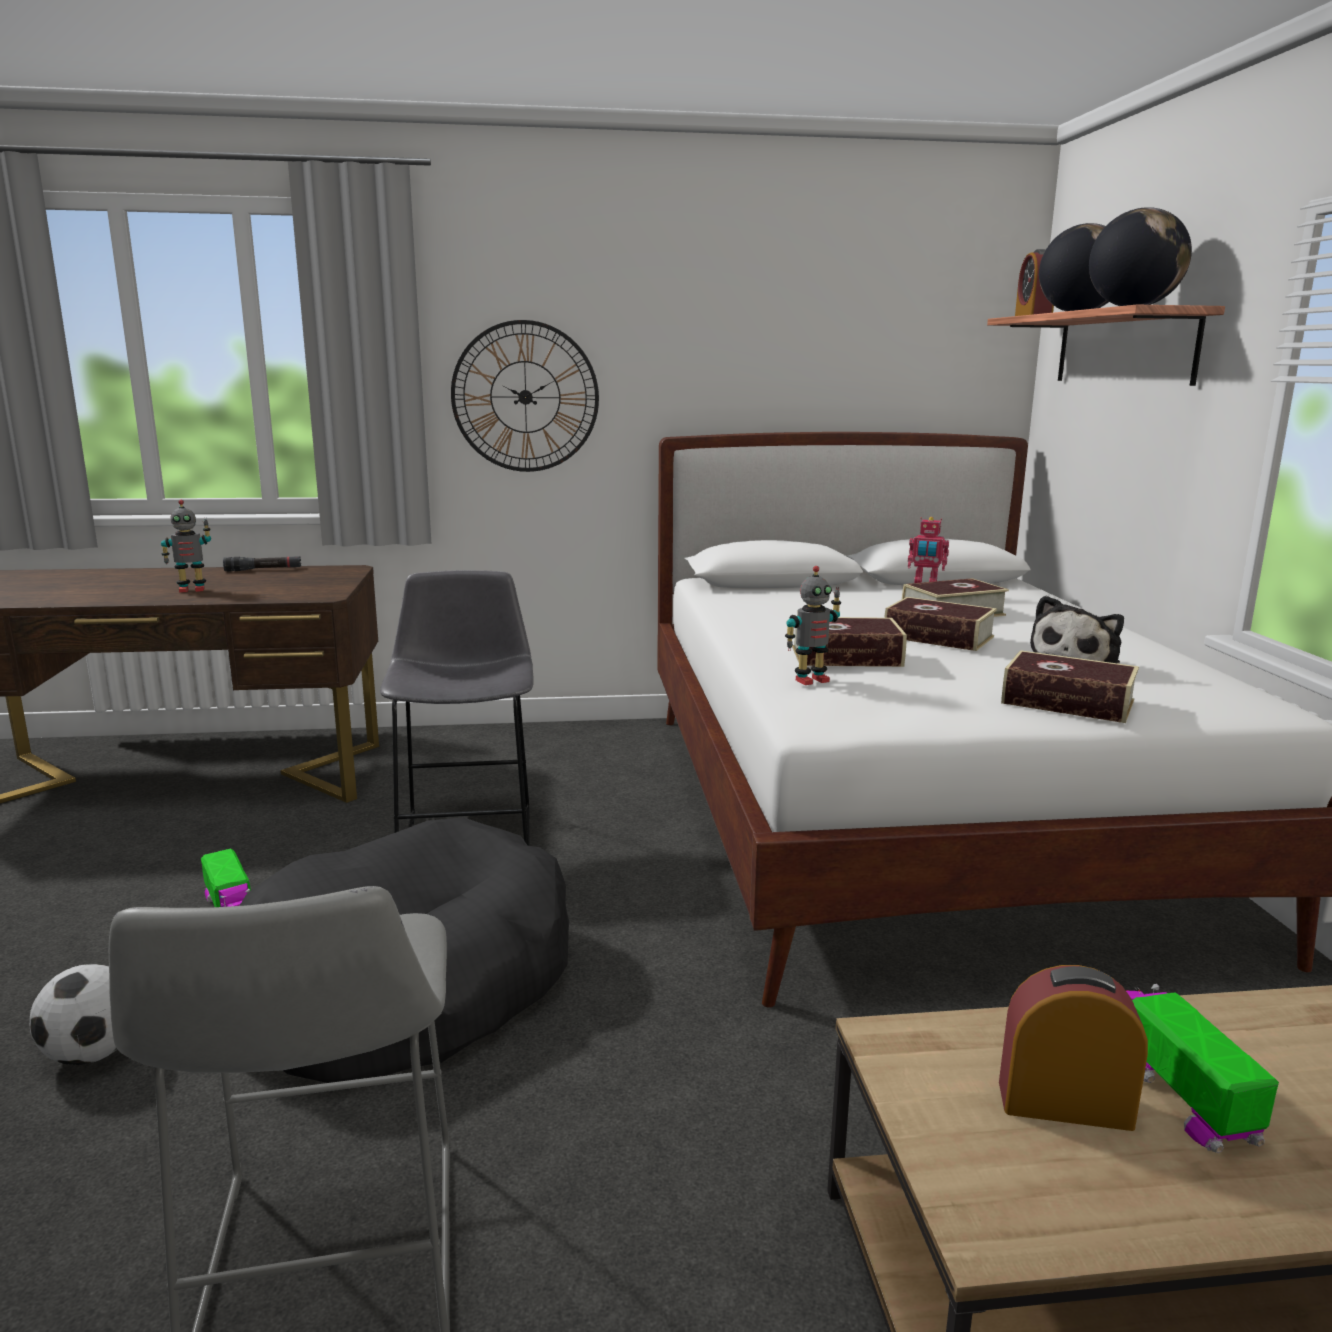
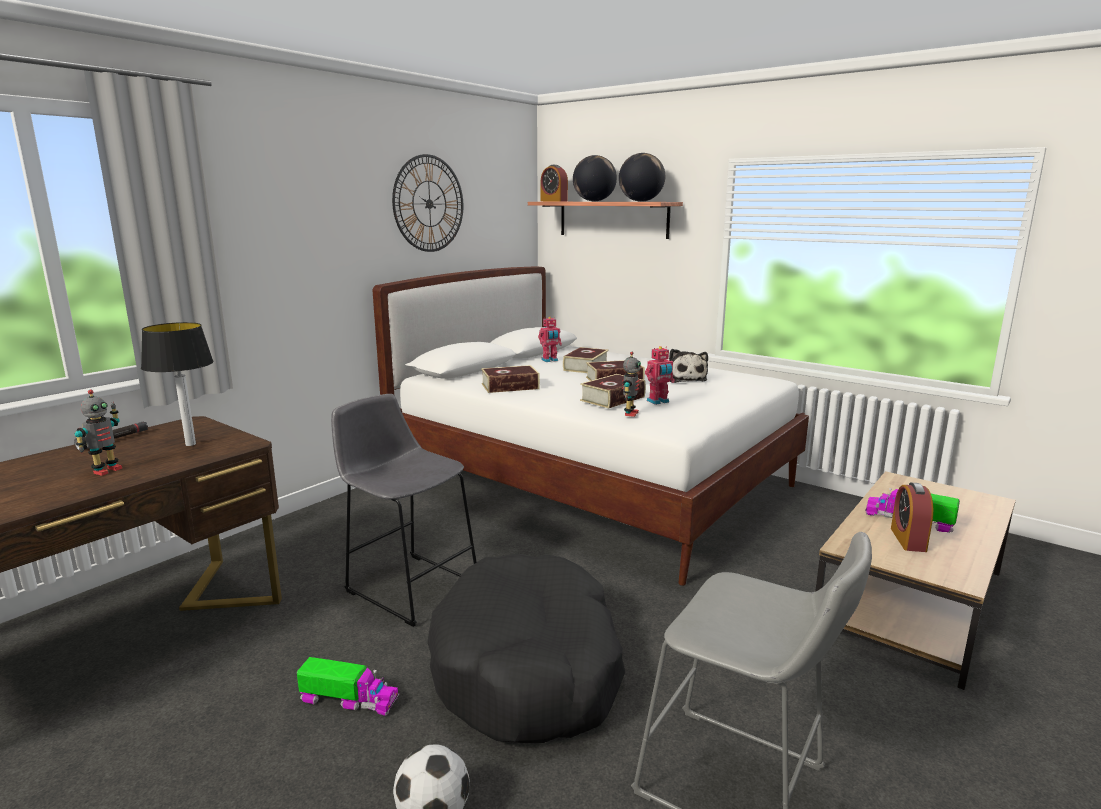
camera: 45 degrees left, 0 degrees up
(293, 585) = (191, 444): none -> table lamp
(525, 397) = (282, 265): wall clock -> wall clock (429, 204)
(904, 678) = (658, 402): none -> toy robot
(1064, 1104) = (908, 539): alarm clock -> alarm clock turned 45 degrees counterclockwise
(1067, 702) = (724, 395): book -> book (510, 386)

